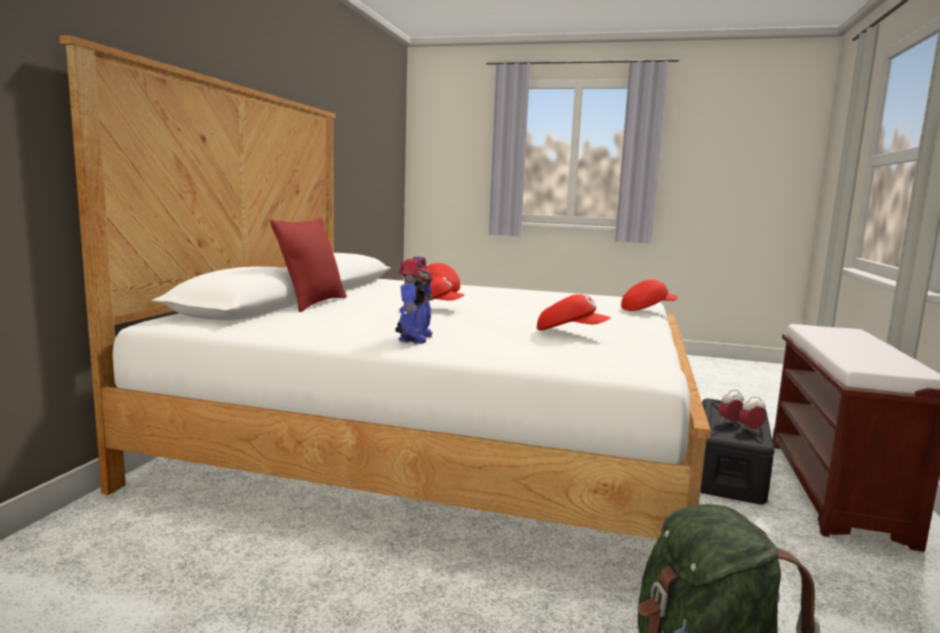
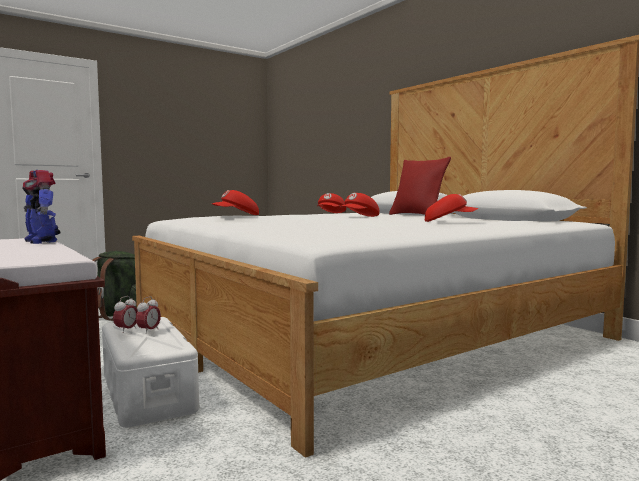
camera: 130 degrees right, 5 degrees down
(414, 338) = (292, 214): toy robot -> toy robot (42, 241)
(647, 309) = (259, 230): red cap -> red cap (331, 213)
(728, 472) = (147, 392): black storage box -> white storage box

